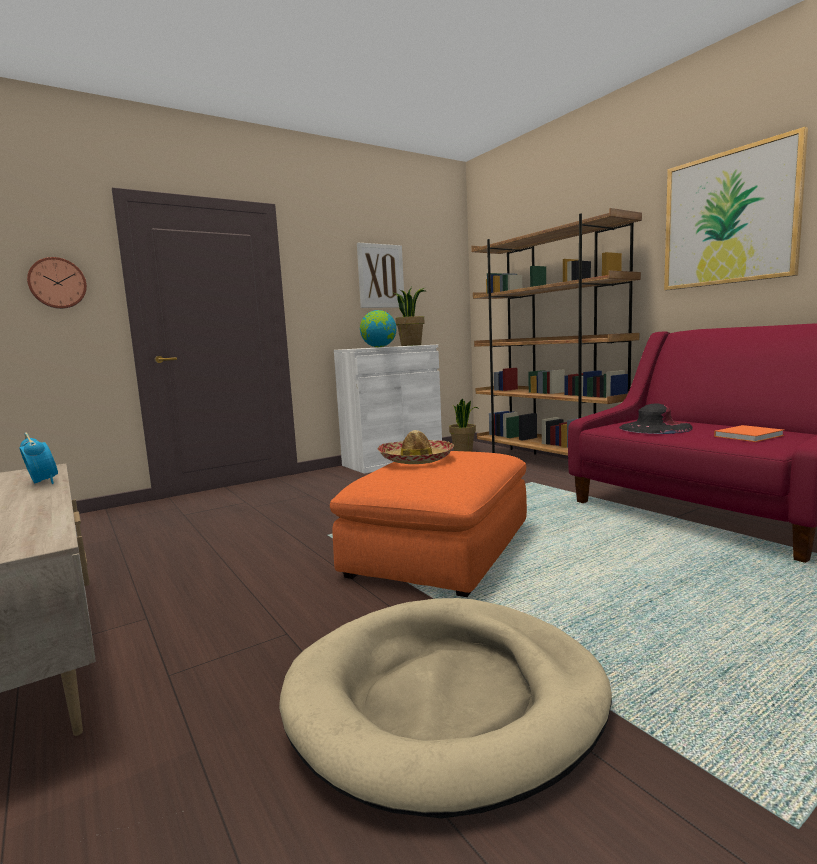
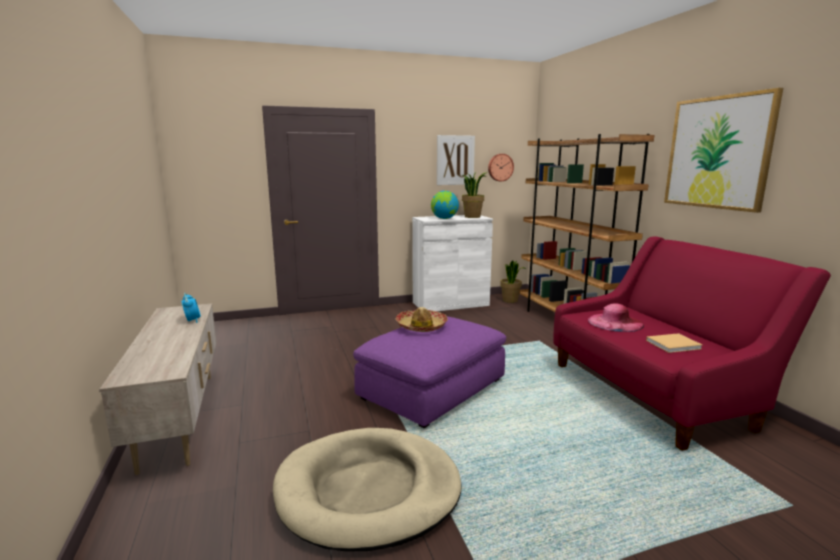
camera: 15 degrees right, 5 degrees up
(57, 283) = (226, 171): wall clock -> wall clock (500, 167)
(440, 549) = (432, 389): orange ottoman -> purple ottoman
(655, 428) = (615, 322): black hat -> pink hat
(749, 435) = (674, 344): orange book -> beige book

